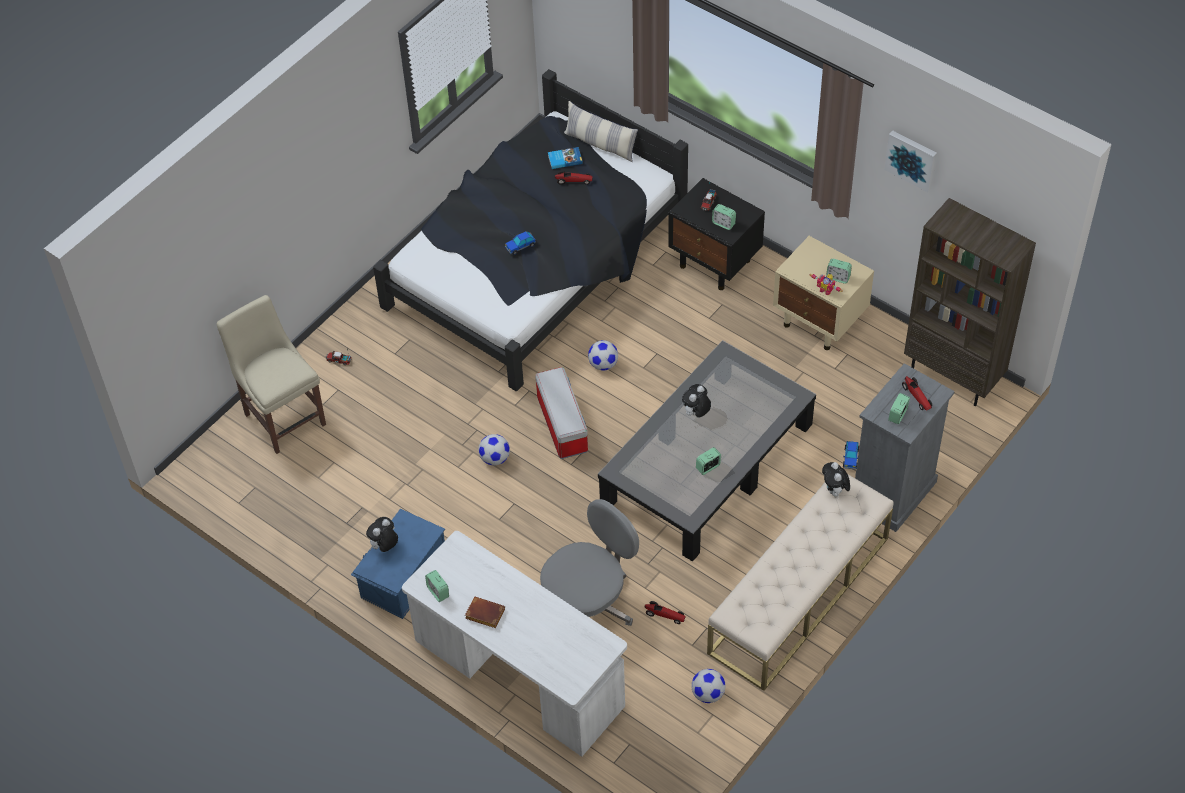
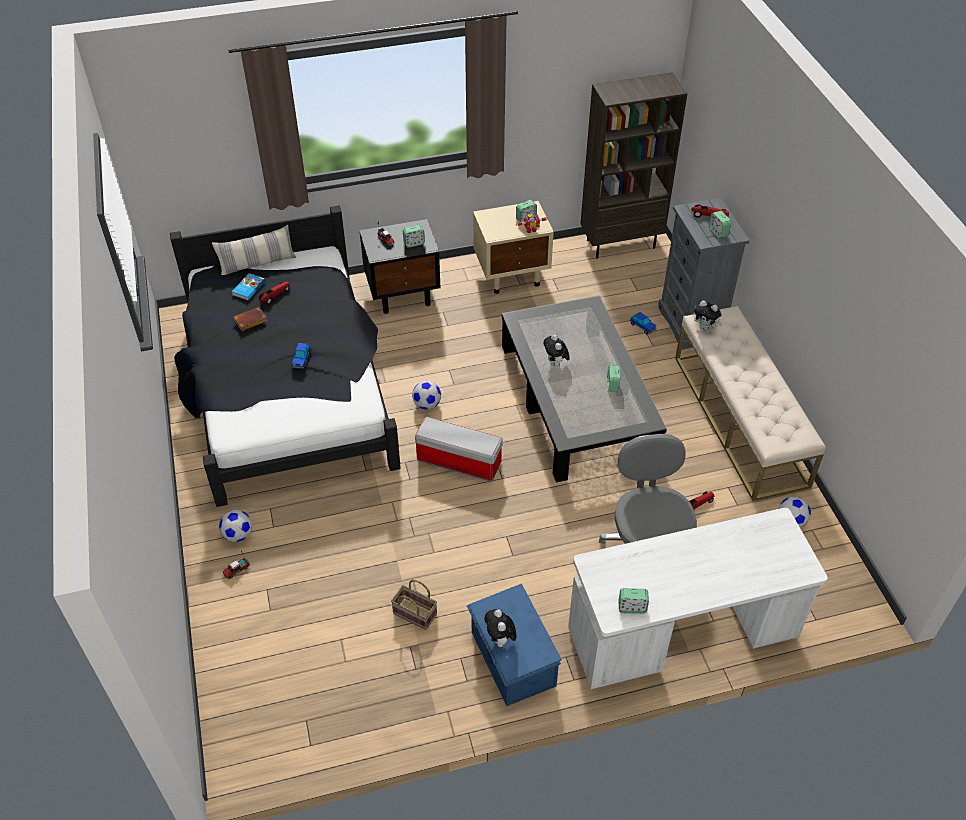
camera: 55 degrees left, 5 degrees down
(283, 416) = (251, 649): beige chair -> none
(391, 491) = (413, 614): none -> basket
(483, 614) = (683, 588): brown book -> brown book (250, 322)
(495, 458) = (449, 522): football -> football (238, 535)
(912, 159) = (549, 73): picture -> none

